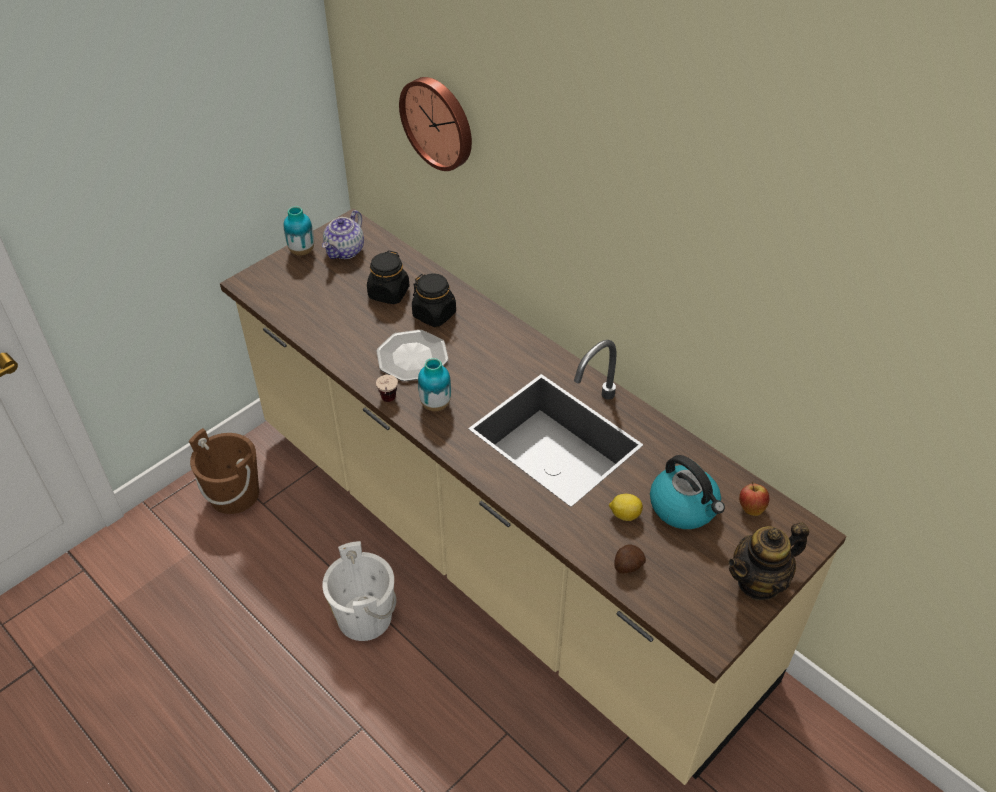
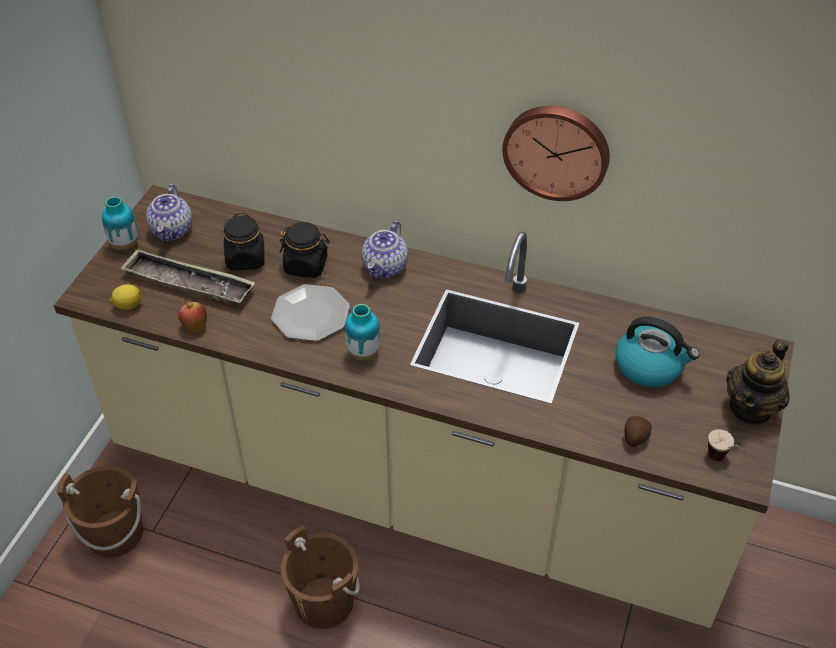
camera: 25 degrees left, 0 degrees up
(331, 299) = (188, 283): none -> tray
(364, 617) = (324, 602): white bucket -> brown bucket
(388, 403) = (315, 368): cup -> cup (722, 462)
(439, 122) = (266, 63): wall clock -> wall clock (557, 150)
(500, 338) = (385, 267): none -> teapot
(624, 514) = (602, 392): lemon -> lemon (127, 305)
(751, 508) = (704, 346): apple -> apple (195, 326)

